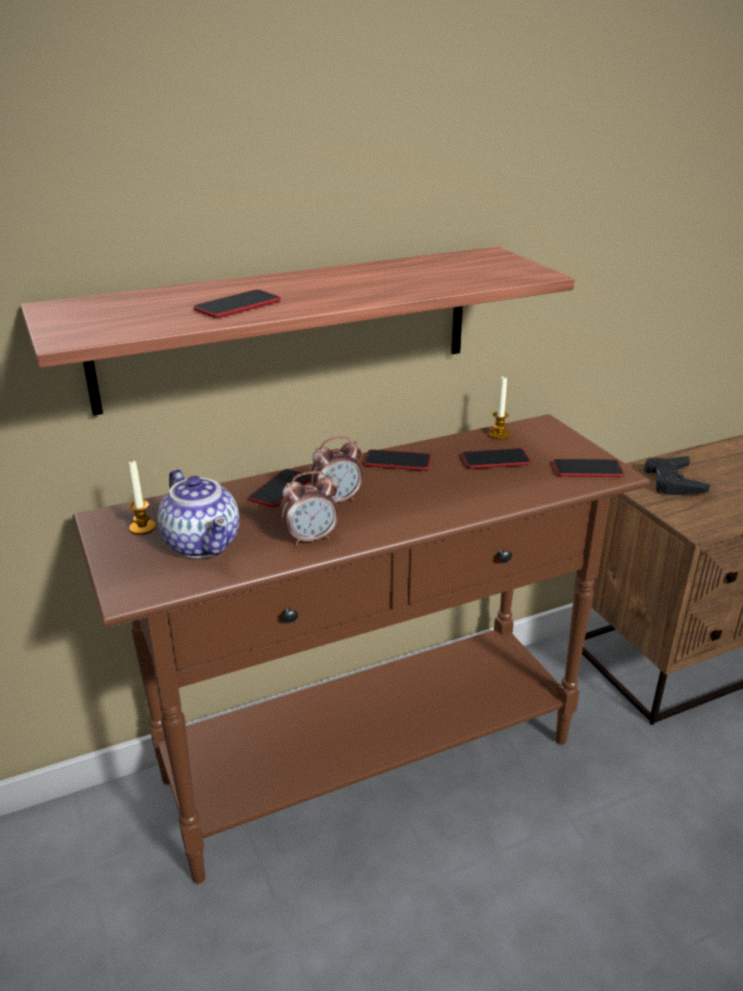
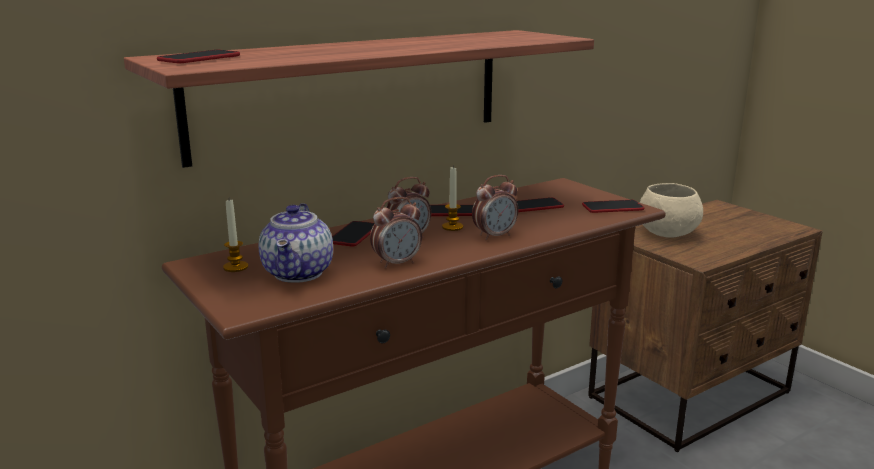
camera: 10 degrees left, 10 degrees down
(204, 544) = (299, 273): teapot -> teapot turned 45 degrees clockwise
(237, 306) = (327, 53): phone -> phone (199, 58)
(433, 505) = (494, 236): none -> alarm clock
(498, 434) = (528, 191): candle -> candle (452, 227)
(672, 481) = (666, 234): black game controller -> beige bowl

